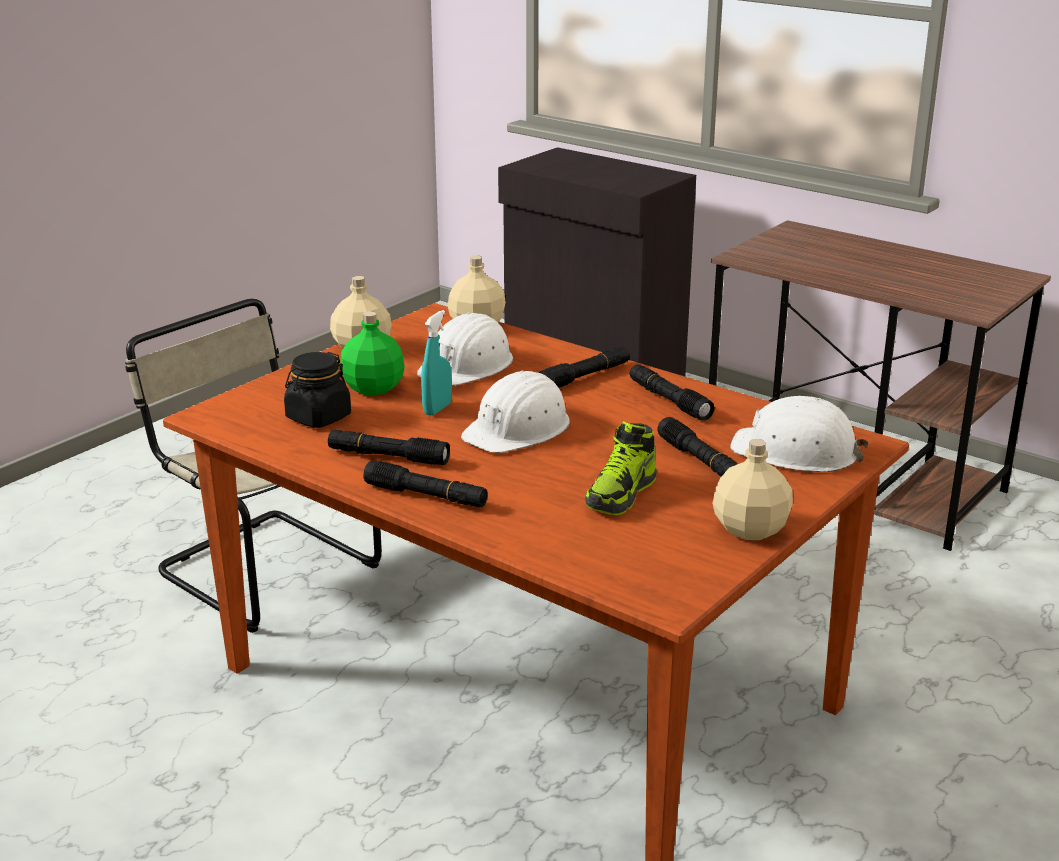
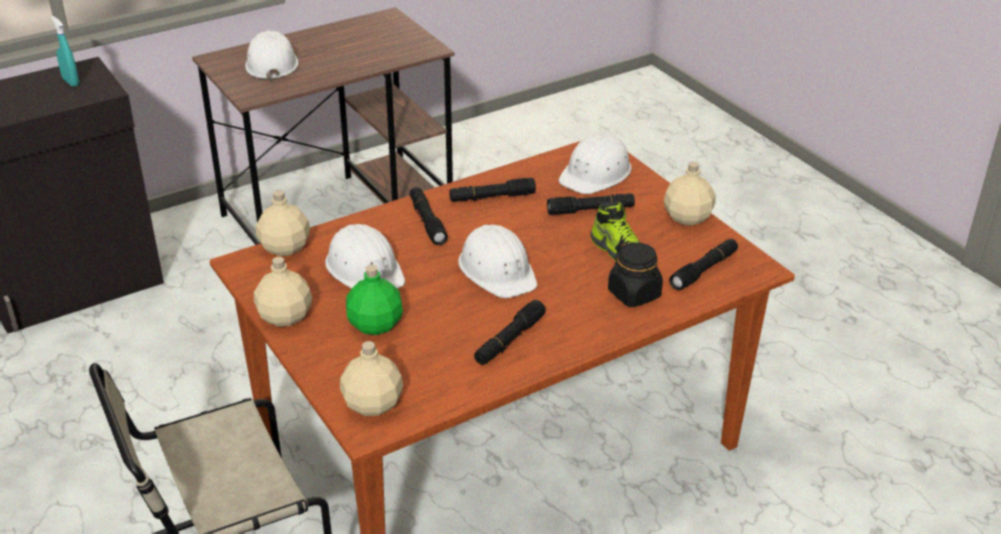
camera: 70 degrees left, 10 degrees up
(244, 410) = (372, 404): none -> beige bottle
(318, 417) = (415, 364): black jar -> black jar (634, 294)
(426, 496) = (583, 333): black flashlight -> black flashlight (704, 270)
(437, 409) = (438, 300): turquoise spray bottle -> turquoise spray bottle (71, 82)
(819, 250) = (271, 64): none -> white hard hat

